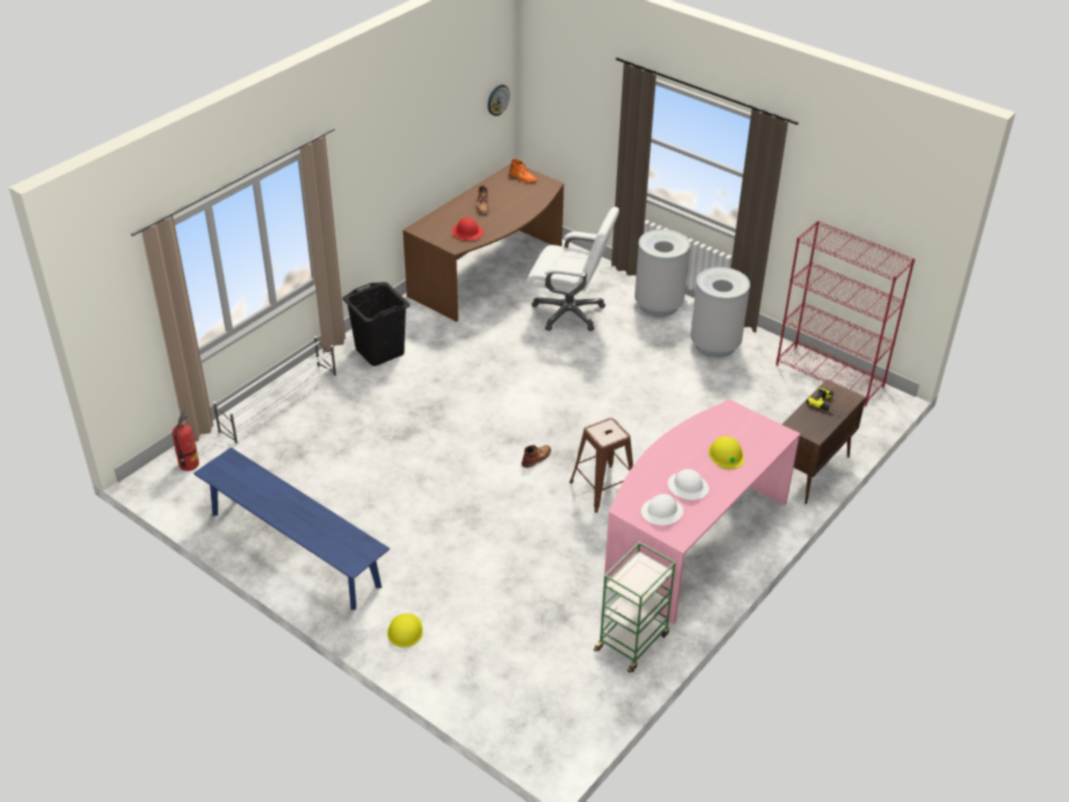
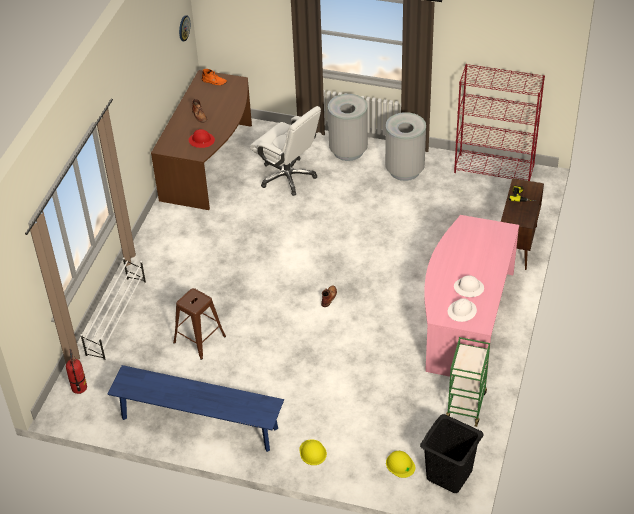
camera: 20 degrees left, 5 degrees up
(380, 351) = (166, 252): black laundry basket -> black laundry basket (449, 474)
(569, 312) = (288, 177): white office chair -> white office chair turned 45 degrees clockwise
(603, 487) = (387, 303): brown stool -> brown stool (199, 338)
(726, 454) = (480, 256): yellow hard hat -> yellow hard hat (400, 464)

